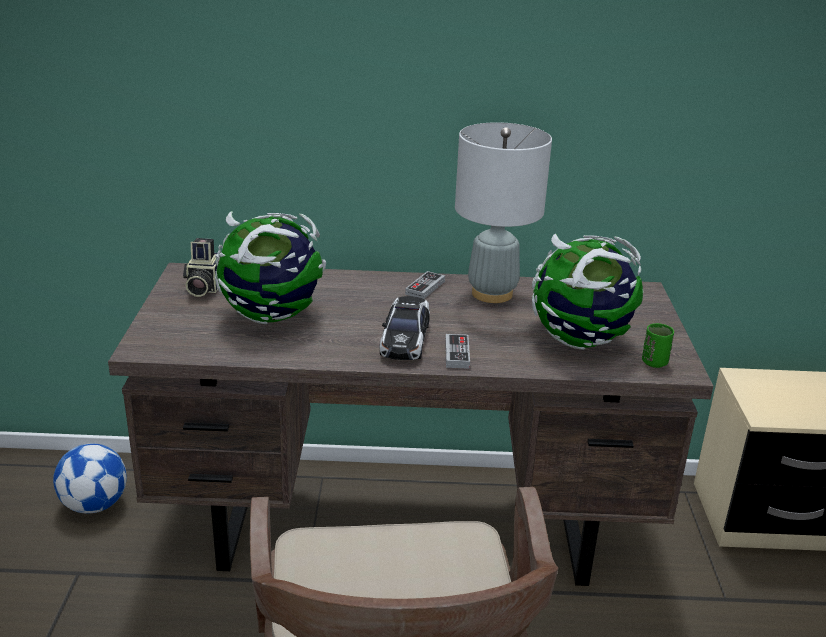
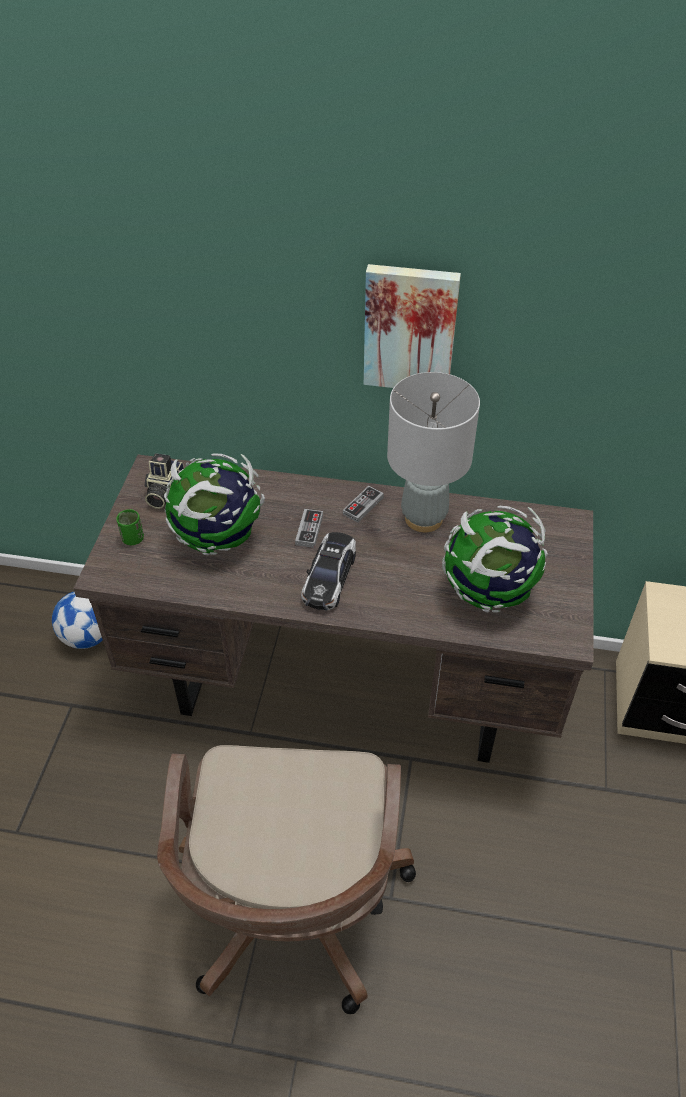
camera: 10 degrees right, 20 degrees up
(457, 354) = (371, 601): game controller -> game controller (309, 530)
(470, 78) = (410, 328): none -> picture
(654, 362) = (548, 627): green cup -> green cup (133, 539)

